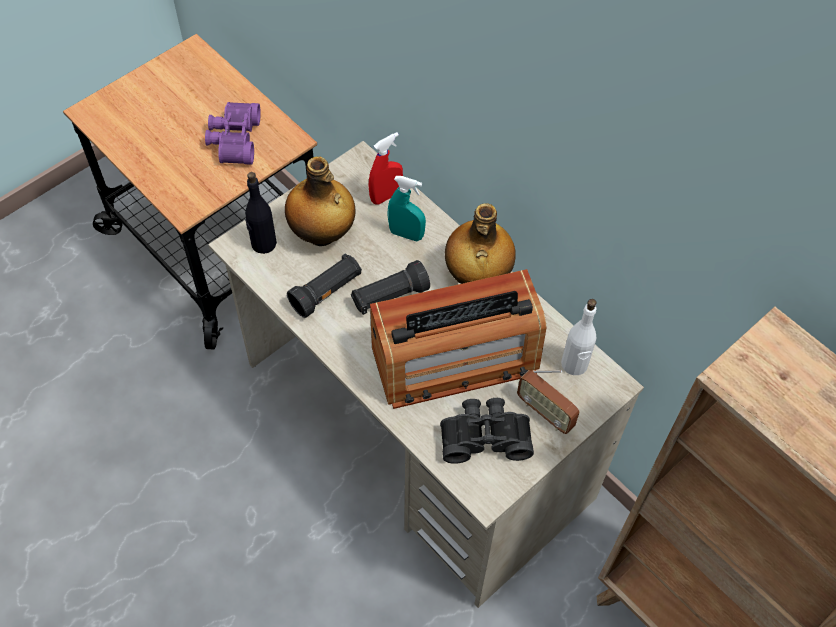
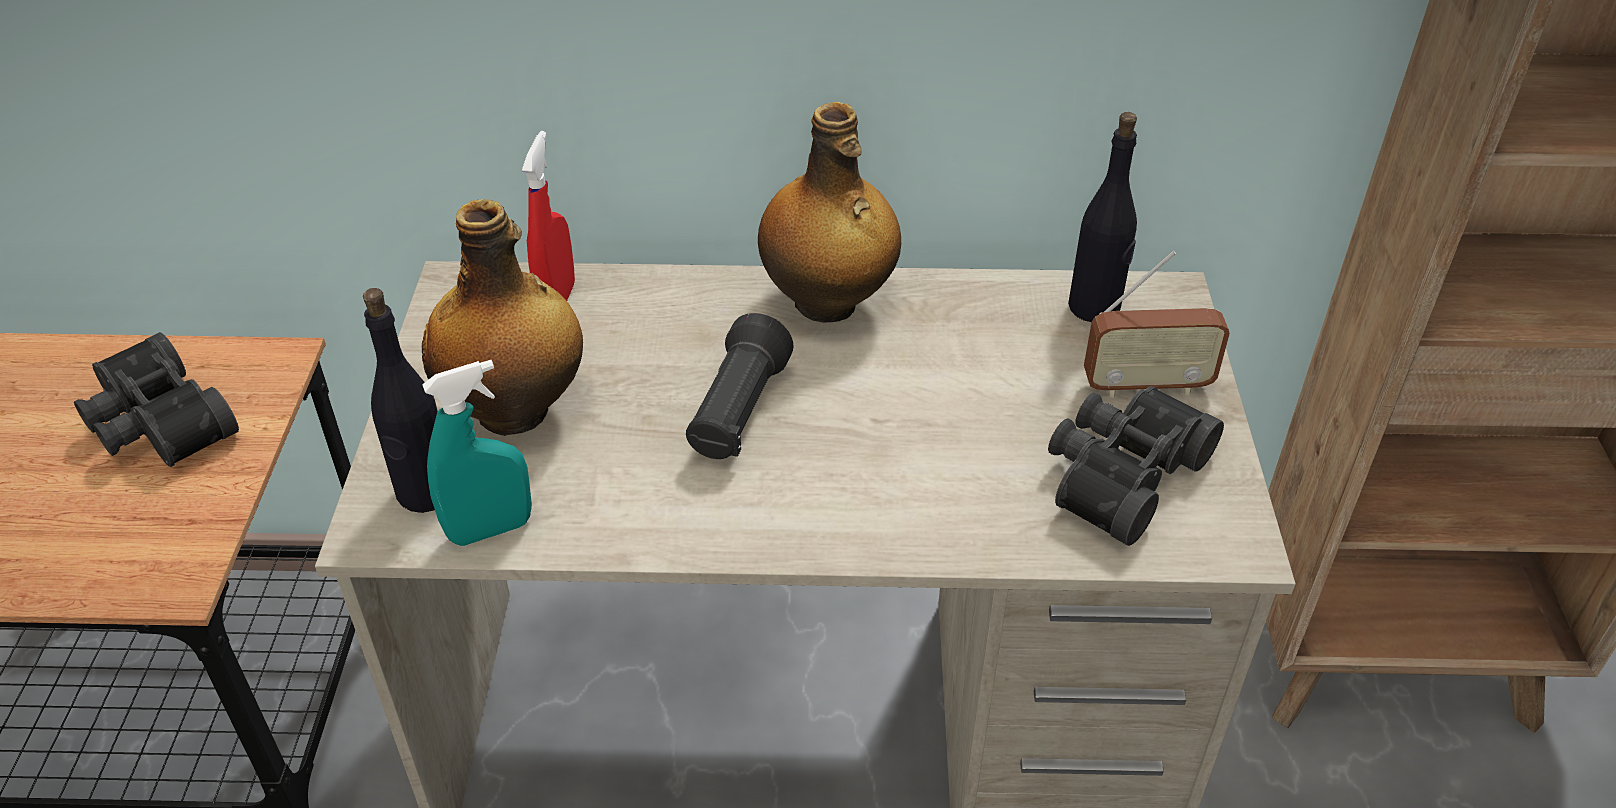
camera: 45 degrees left, 15 degrees down
(233, 140) = (155, 424): purple binoculars -> black binoculars
(327, 292) = (630, 478): black flashlight -> none
(406, 234) = (654, 324): turquoise spray bottle -> turquoise spray bottle (490, 529)
(455, 360) = (944, 417): radio -> none
(574, 364) = (1094, 307): white bottle -> black bottle

